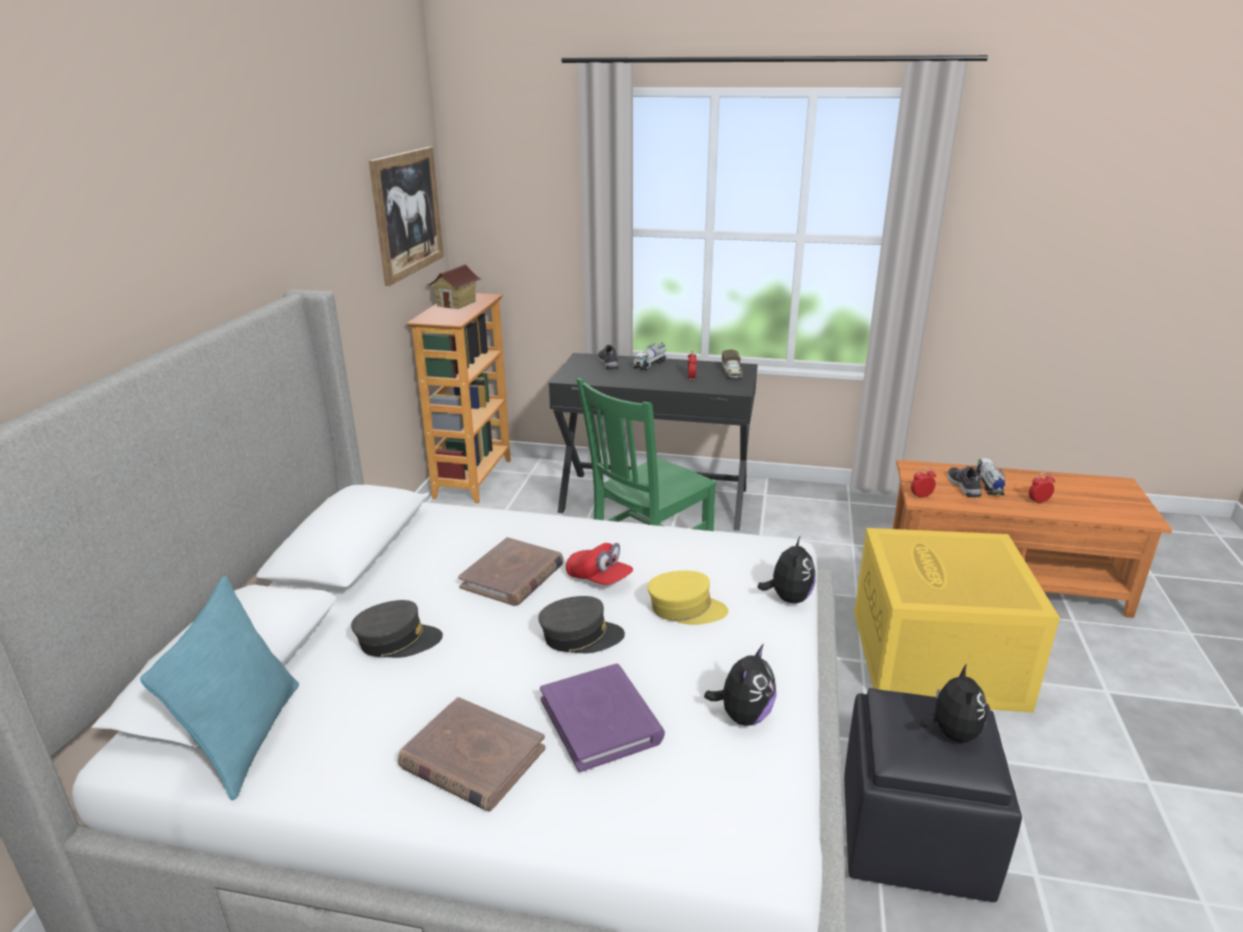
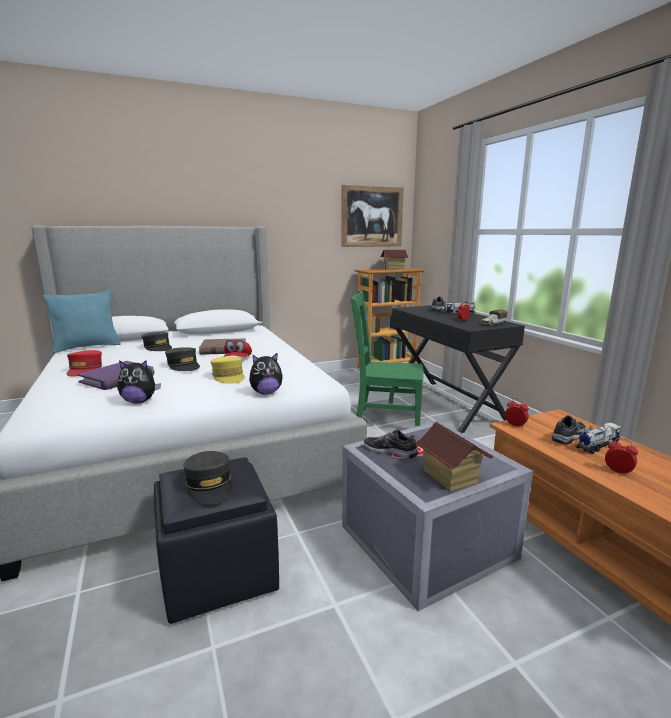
camera: 55 degrees right, 10 degrees down
(472, 758) = (85, 369): brown book -> red cap
(926, 585) = (390, 451): none -> shoe
(939, 660) = (426, 543): yellow storage box -> grey storage box
(951, 733) = (209, 485): plush toy -> grey cap
(1000, 577) = (449, 476): none -> toy house

